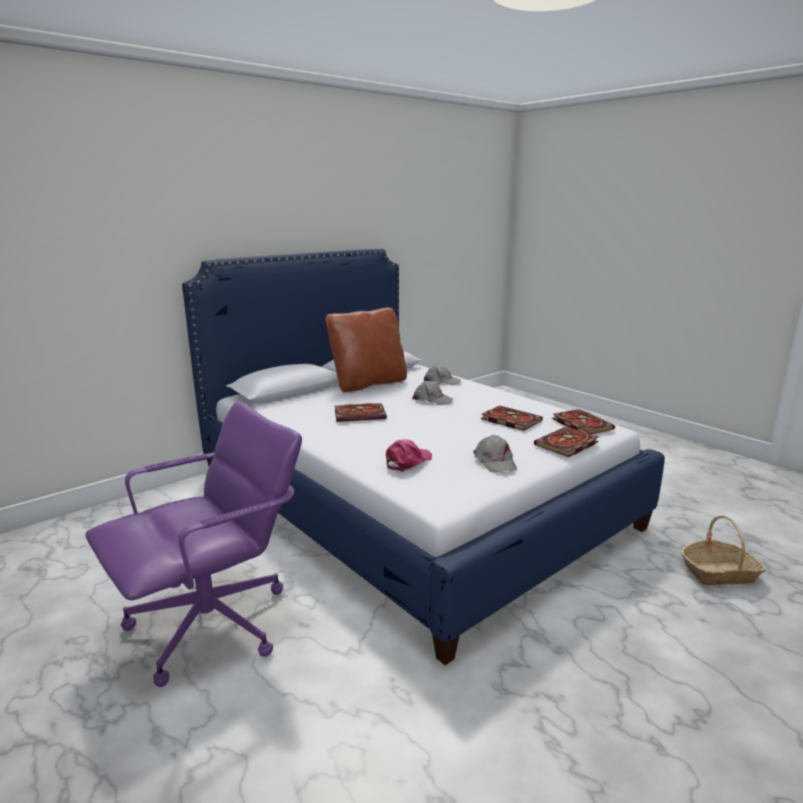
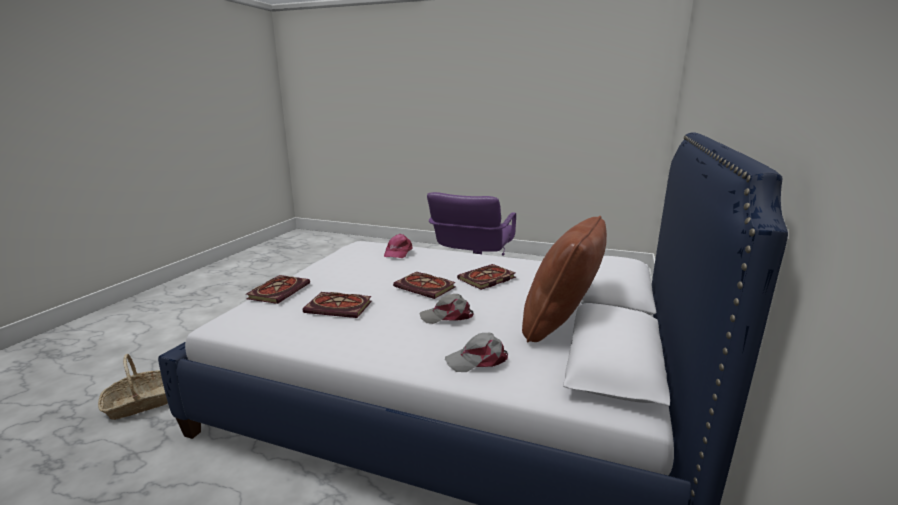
camera: 150 degrees right, 0 degrees up
(494, 461) = (339, 266): grey cap -> none
(580, 424) = (258, 319): book -> book (426, 287)

